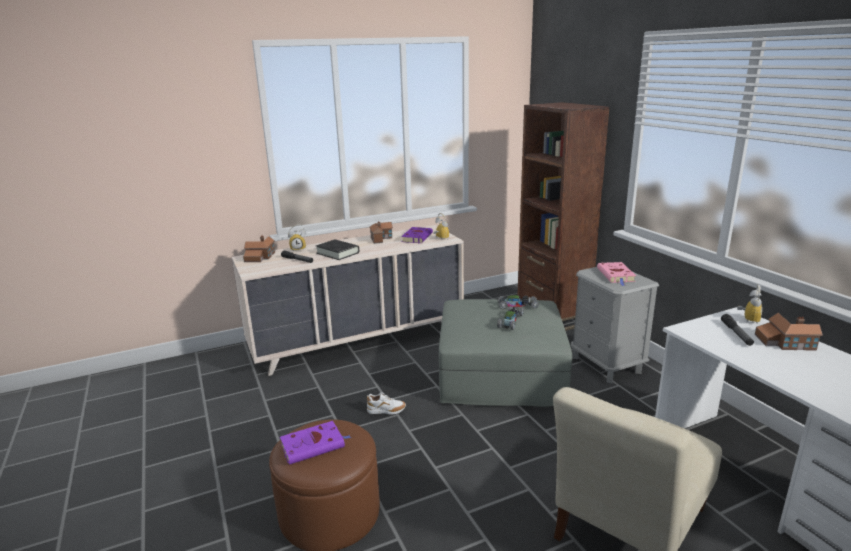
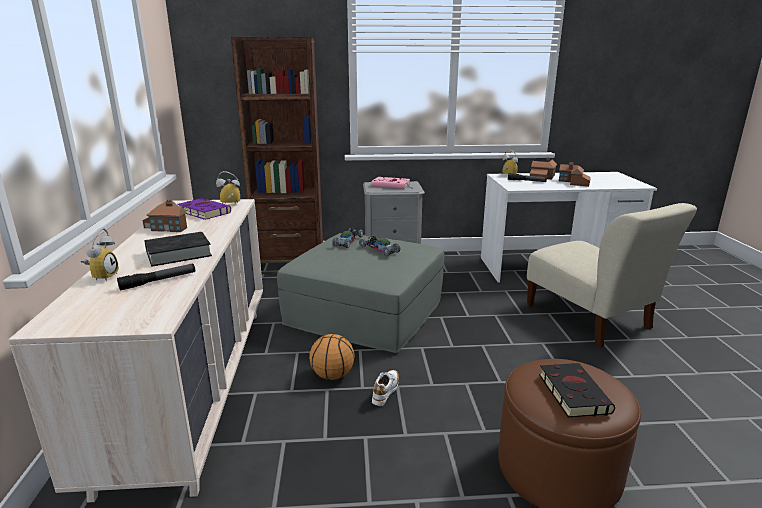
camera: 70 degrees left, 0 degrees up
(260, 257) = (77, 309): toy house -> toy house (574, 182)
(314, 445) = (572, 392): purple book -> black book
(395, 383) = (332, 375): none -> basketball

